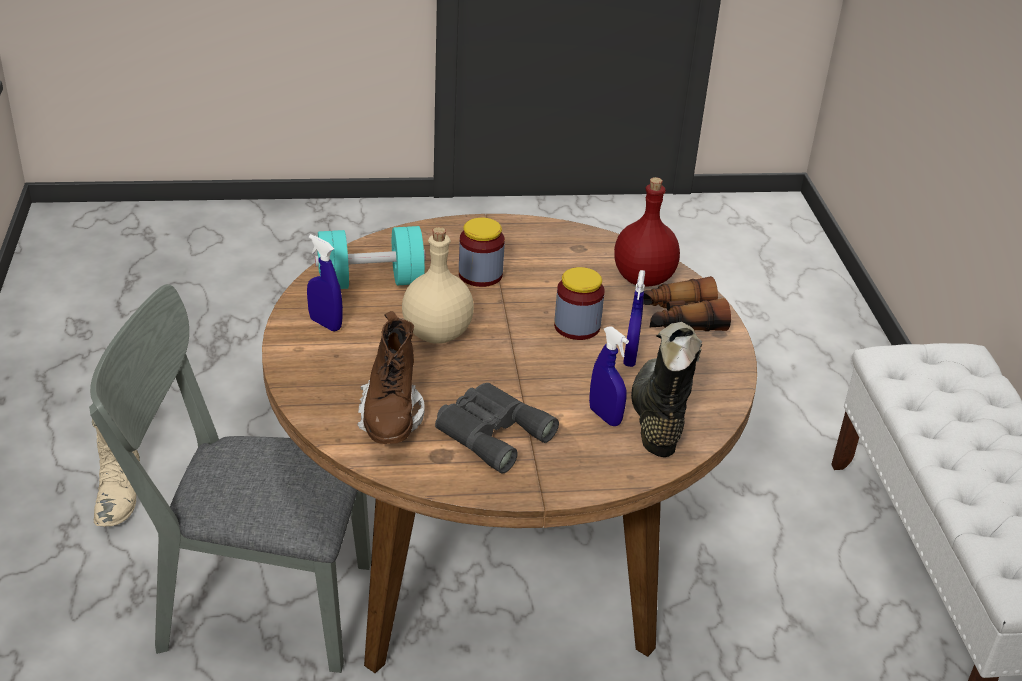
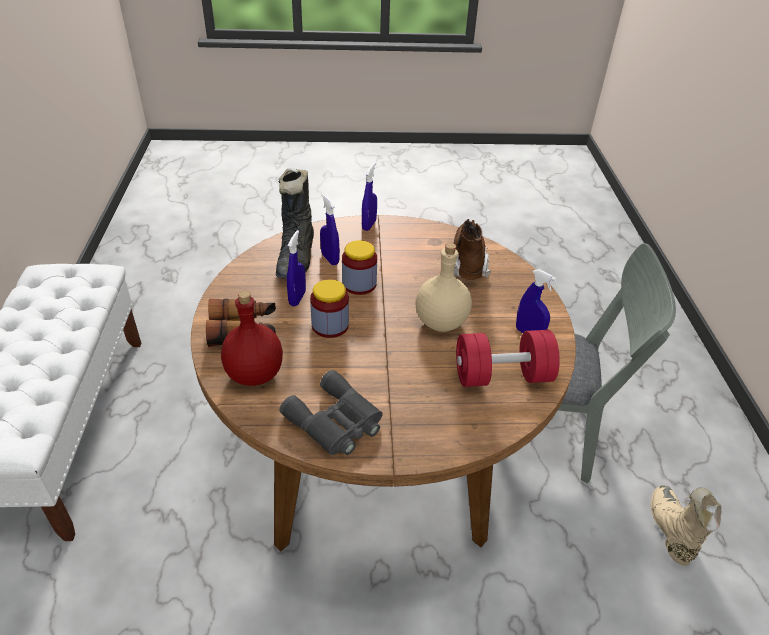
camera: 175 degrees left, 5 degrees up
(370, 282) = (502, 376): turquoise dumbbell -> red dumbbell
(480, 275) = (404, 382): jar -> jar (359, 284)
(490, 431) = (405, 253): grey binoculars -> grey binoculars (336, 422)
(557, 484) = (369, 225): none -> blue spray bottle

